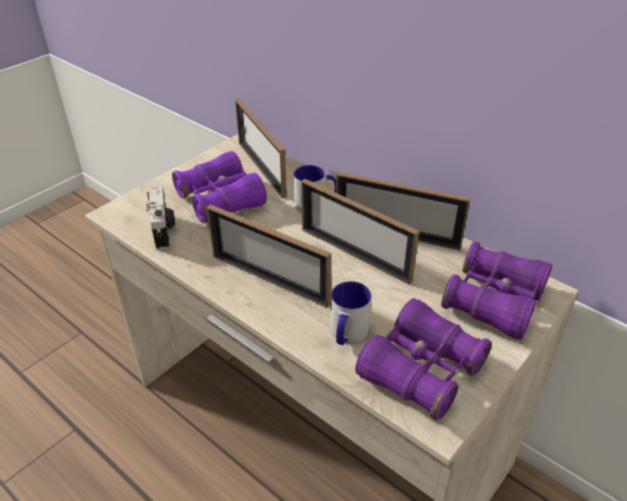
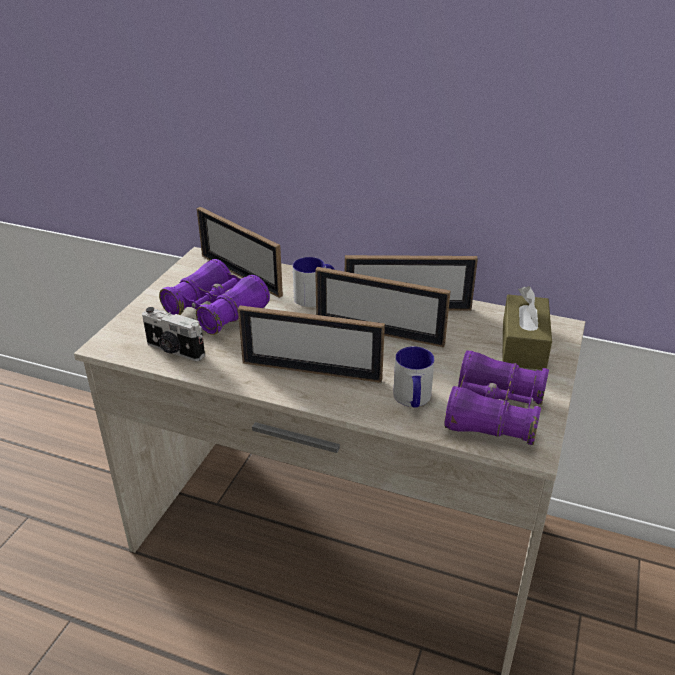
camera: 20 degrees left, 5 degrees down
(164, 231) = (174, 350): camera -> camera turned 150 degrees clockwise
(494, 302) = (523, 345): purple binoculars -> brown tissue box

